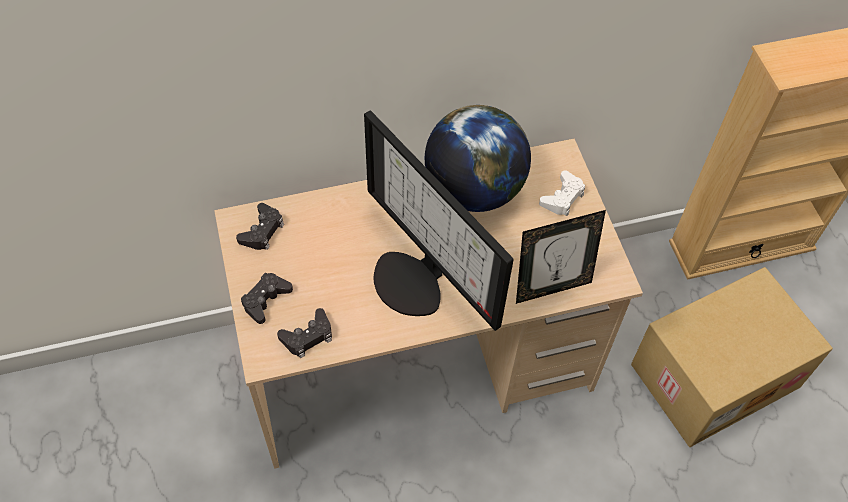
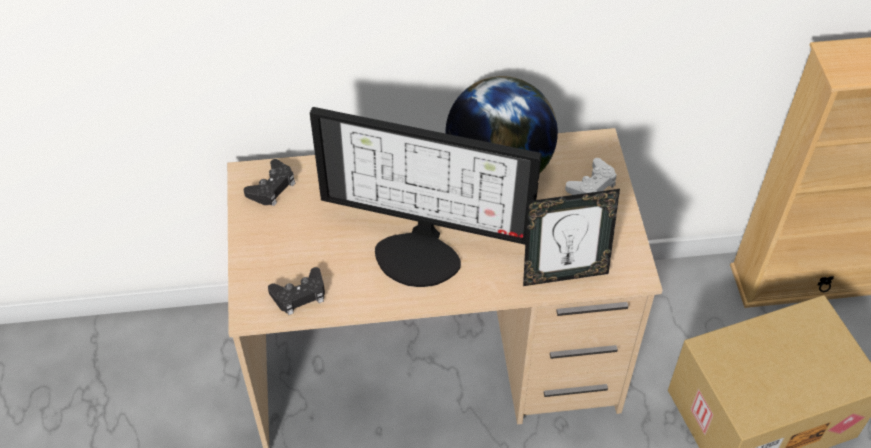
camera: 10 degrees right, 5 degrees down
(265, 300) = (263, 254): black game controller -> none
(415, 280) = (421, 252): monitor -> monitor turned 45 degrees counterclockwise

